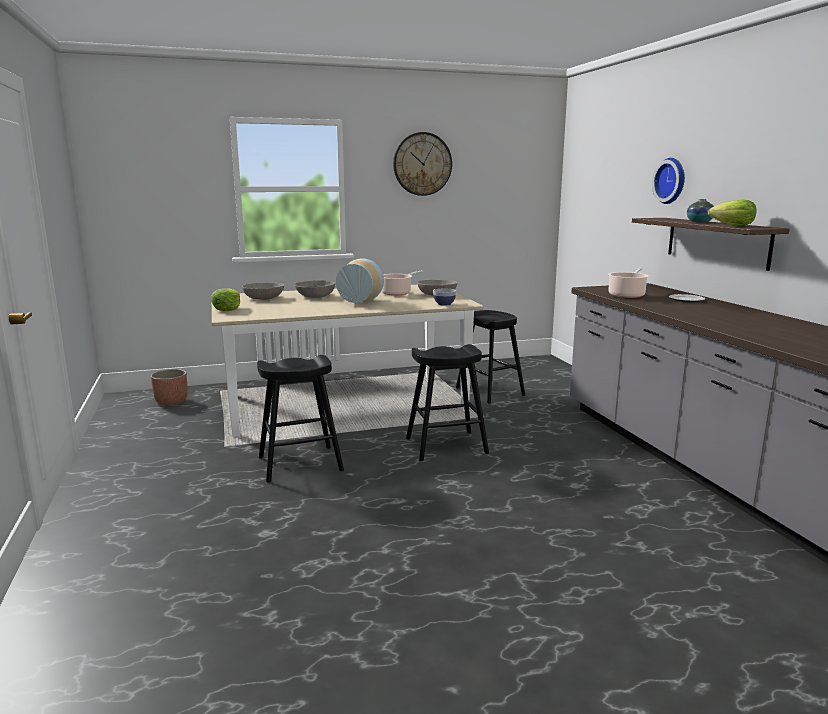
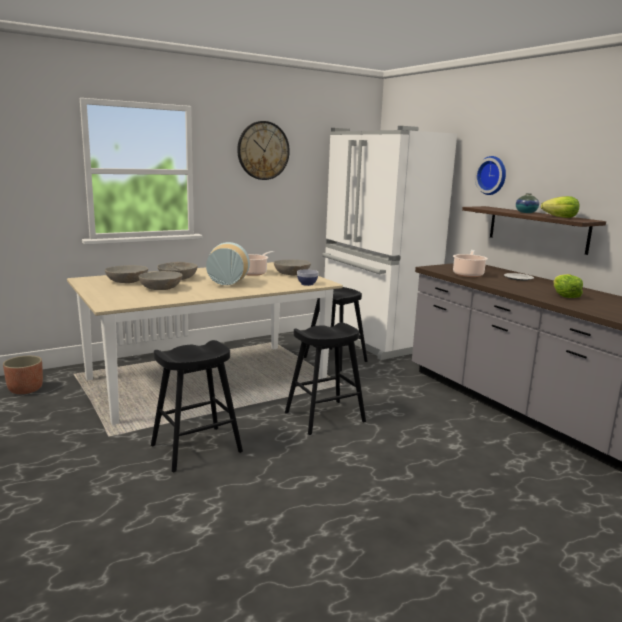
camera: 15 degrees left, 0 degrees up
(227, 309) = (100, 296): lettuce -> lettuce (564, 296)
(291, 304) = (161, 288): none -> grey bowl
(545, 374) = (374, 340): none -> white fridge

